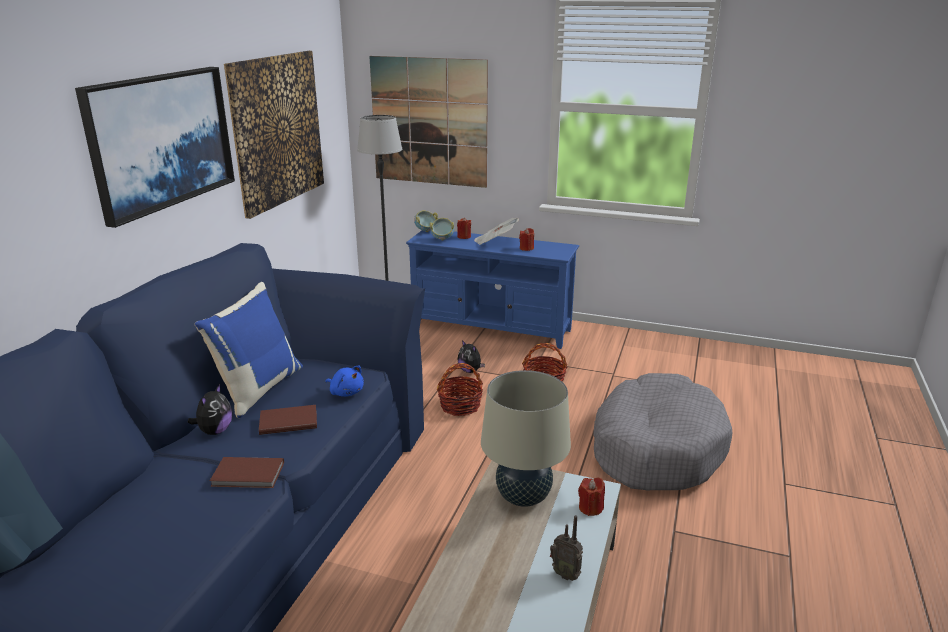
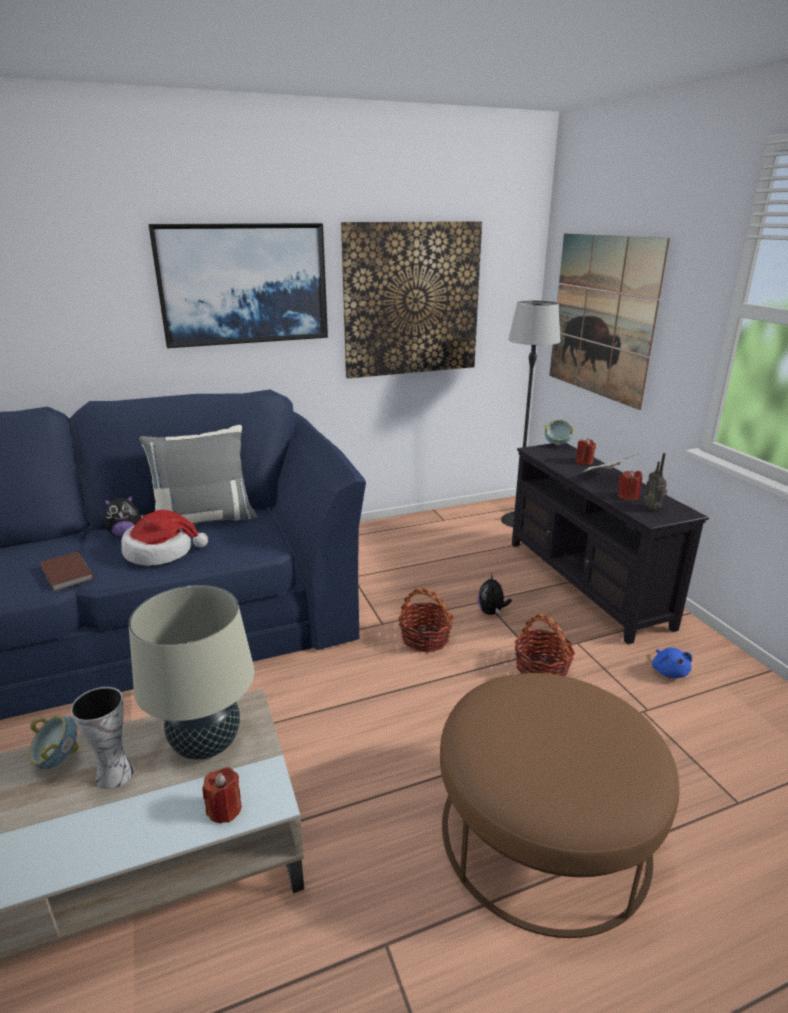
camera: 50 degrees right, 0 degrees up
(258, 388) = (205, 520): blue pillow -> grey pillow
(288, 421) = (161, 552): brown book -> hat
(346, 392) = (233, 552): blue plush toy -> blue plush toy (669, 671)
(442, 239) = (556, 457): bowl -> bowl (58, 760)
(491, 328) = (586, 583): blue tv stand -> black tv stand
(508, 543) = (114, 773): none -> vase
(565, 574) = (80, 847): radio -> radio (653, 508)
(656, 448) = (544, 832): grey dog bed -> brown ottoman

